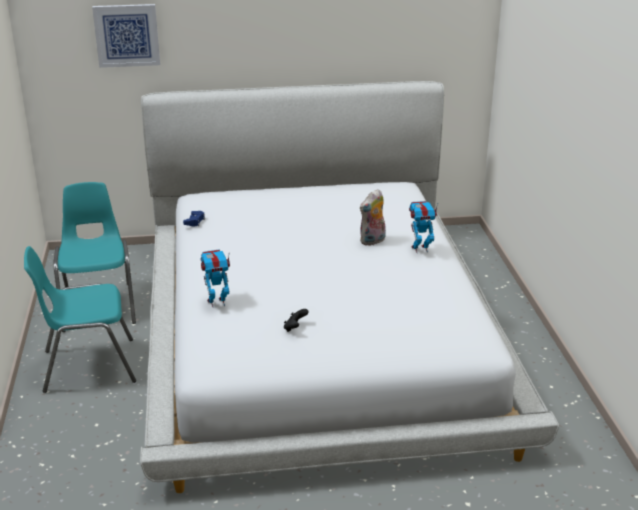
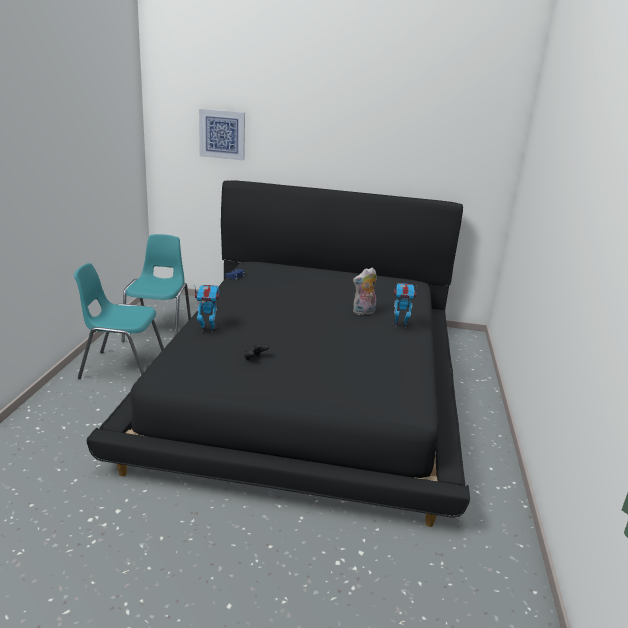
camera: 15 degrees right, 5 degrees down
(319, 335) = (309, 383): white bed -> black bed

